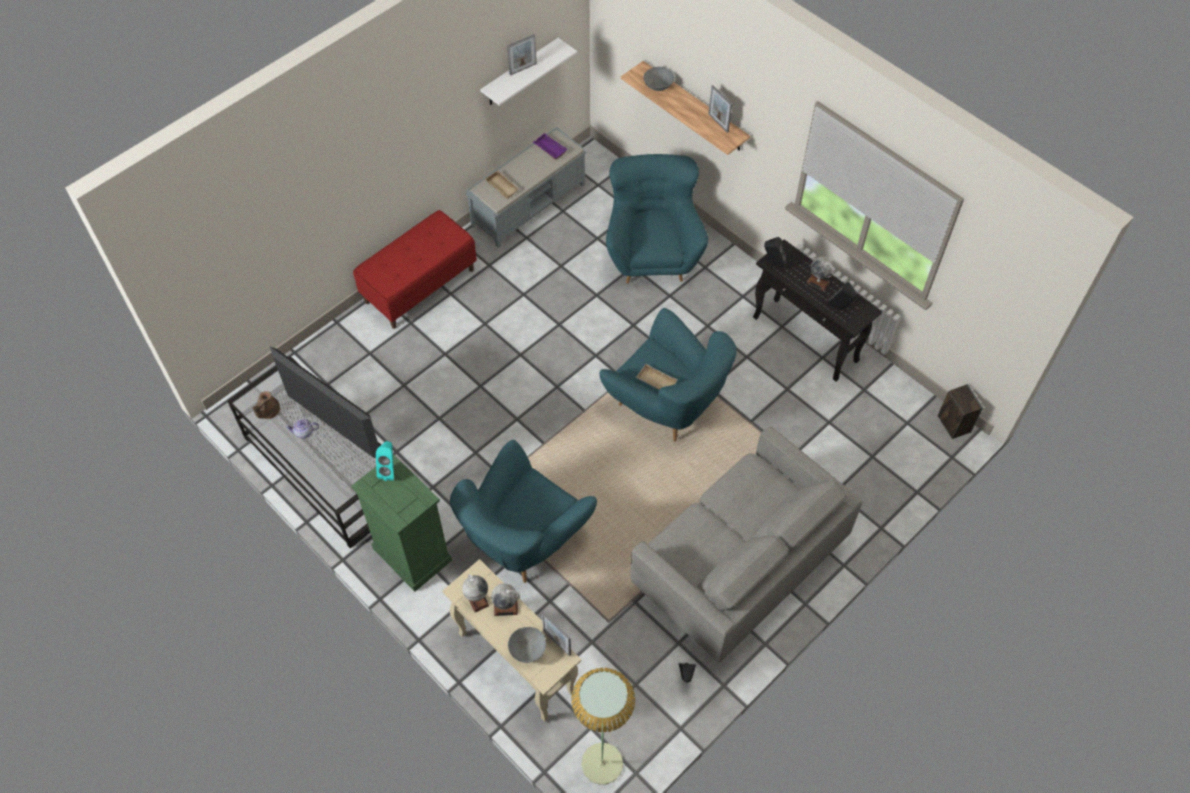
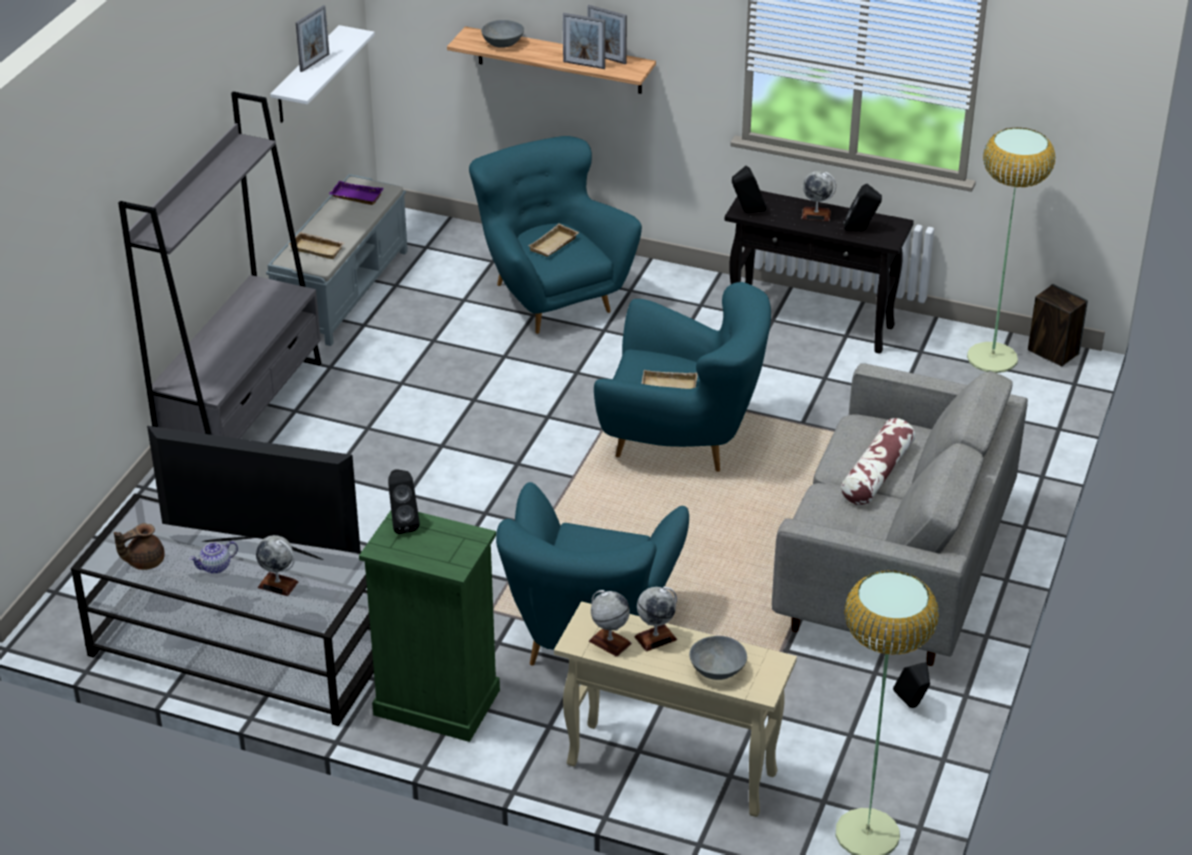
camera: 25 degrees left, 20 degrees down
(268, 412) = (144, 561): brown teapot -> brown teapot turned 60 degrees clockwise
(331, 460) = (278, 584): none -> globe
(389, 470) = (402, 523): turquoise speaker -> black speaker
(419, 285) = (243, 415): red bench -> grey bookcase
(557, 643) = (752, 650): picture frame -> picture frame (584, 65)
(652, 232) = (554, 245): none -> beige tray
(738, 513) = (877, 474): none -> pillow
(908, 413) = (991, 358): none -> floor lamp

